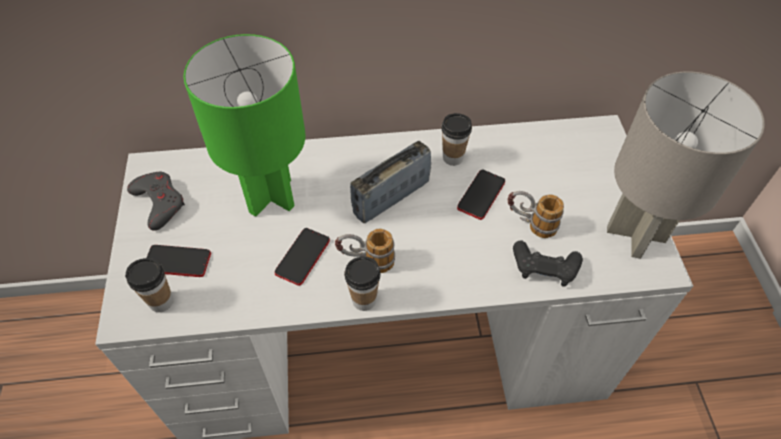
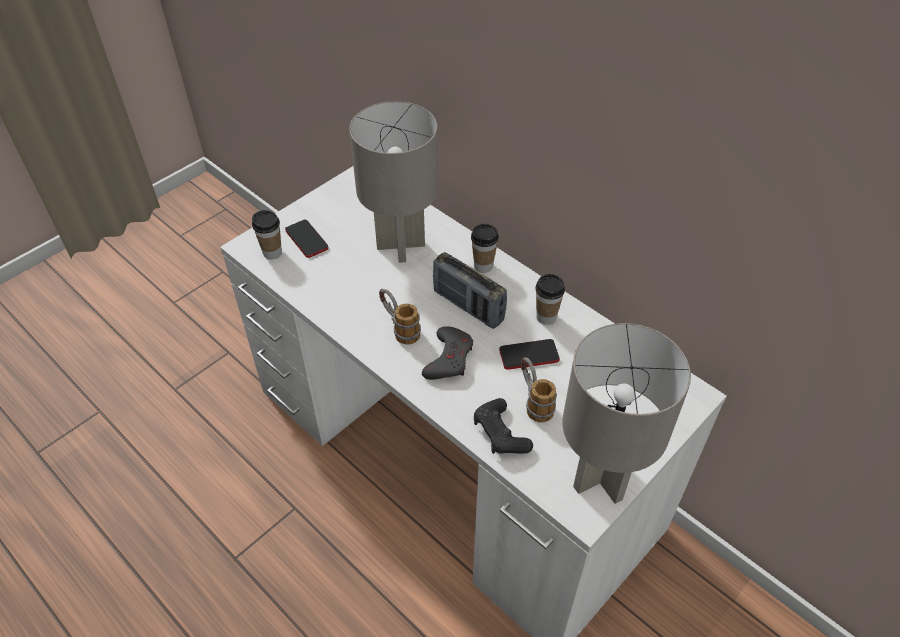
camera: 50 degrees right, 5 degrees down
(159, 202) = (340, 200): grey game controller -> grey game controller (449, 358)
(270, 195) = (401, 245): green table lamp -> grey table lamp
(303, 257) = (370, 294): phone -> none
(364, 300) = (367, 347): cup -> cup (483, 266)
(391, 198) = (468, 306): radio -> radio turned 150 degrees counterclockwise

